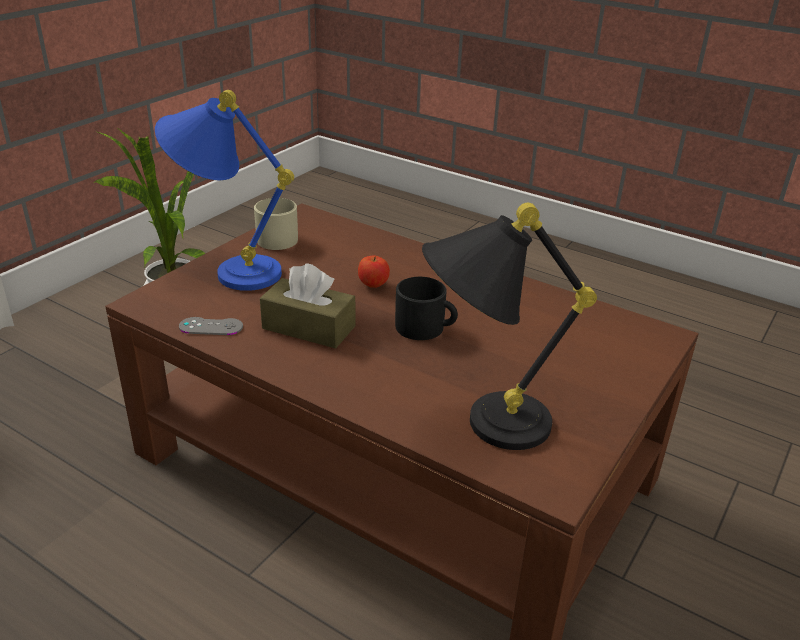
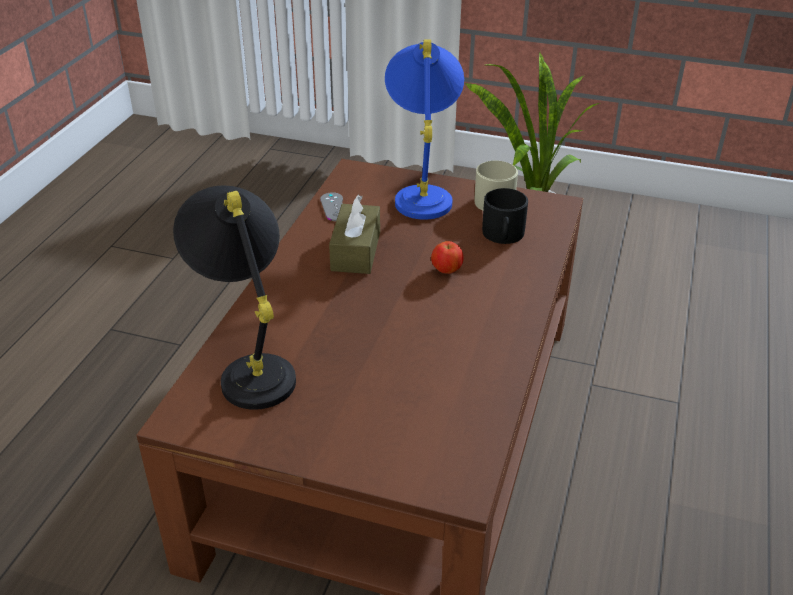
camera: 75 degrees right, 5 degrees up
(425, 328) = (387, 313): black mug -> black mug (503, 235)

